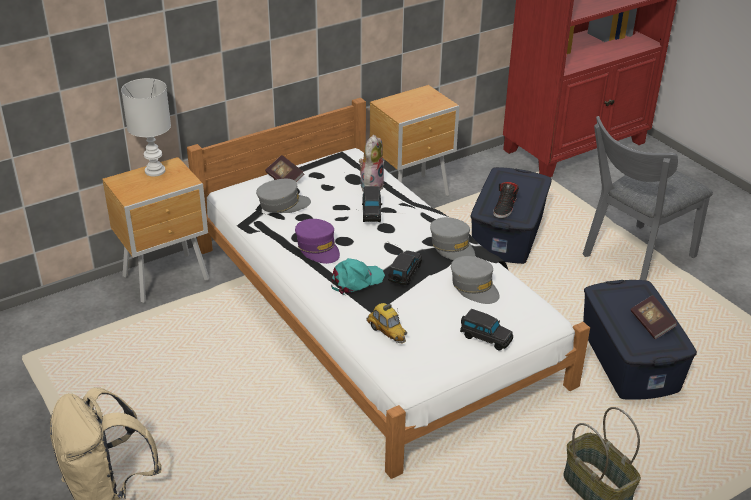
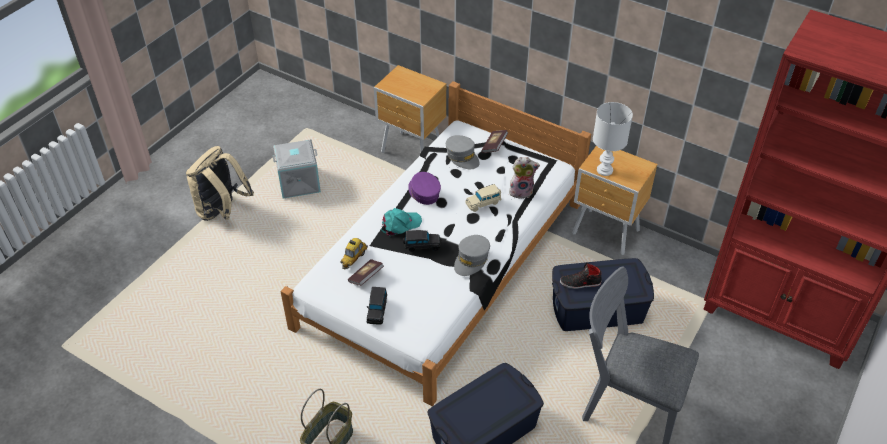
camera: 65 degrees right, 10 degrees up
(125, 393) = (299, 182): none -> grey storage box
(154, 170) = (422, 81): white table lamp -> white table lamp (605, 170)
(318, 248) = (423, 193): purple cap -> purple cap turned 120 degrees clockwise
(356, 281) = (400, 224): turquoise cap -> turquoise cap turned 60 degrees counterclockwise
(371, 212) = (483, 203): black toy car -> beige toy car
(474, 287) = (432, 287): grey cap -> none
(651, 324) = (483, 417): book -> book (366, 277)

